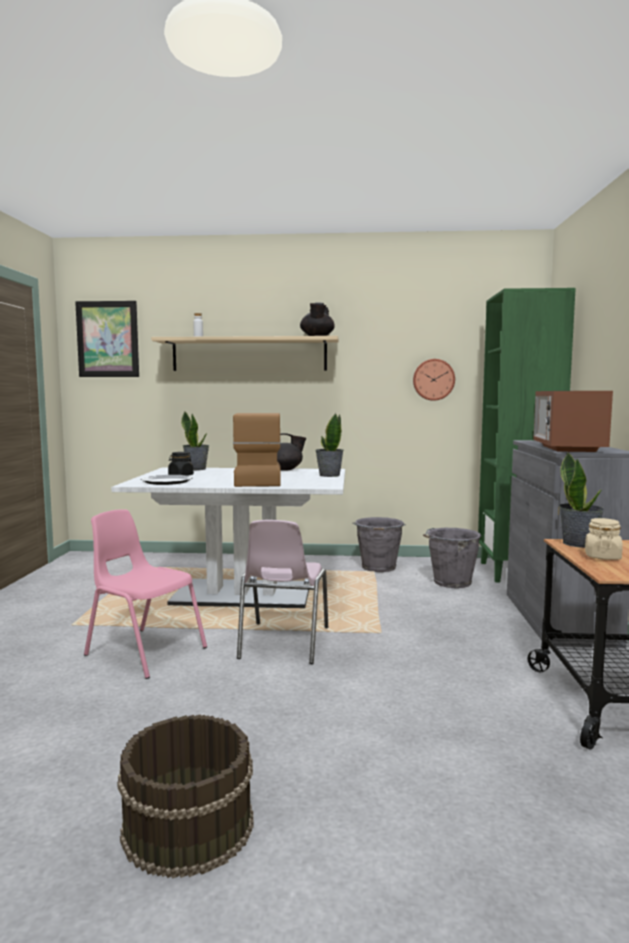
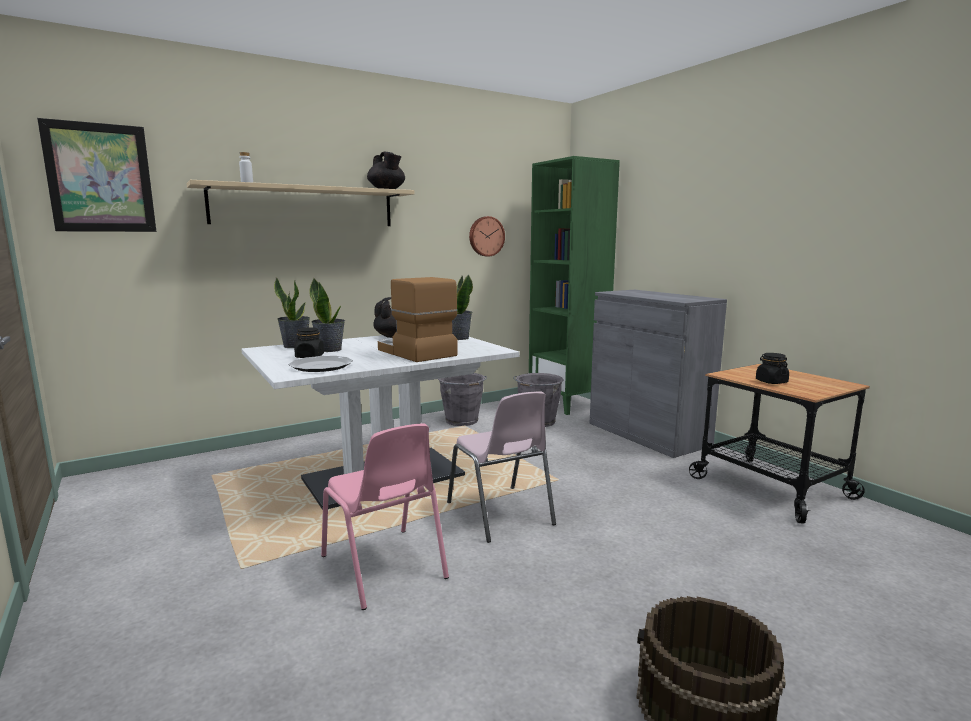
camera: 35 degrees left, 5 degrees up
(144, 651) = (384, 568): pink chair -> pink chair turned 120 degrees counterclockwise
(567, 448) = (673, 298): microwave -> none
(579, 543) = (734, 374): potted plant -> potted plant (330, 349)
(602, 557) = (771, 382): beige jar -> black jar

